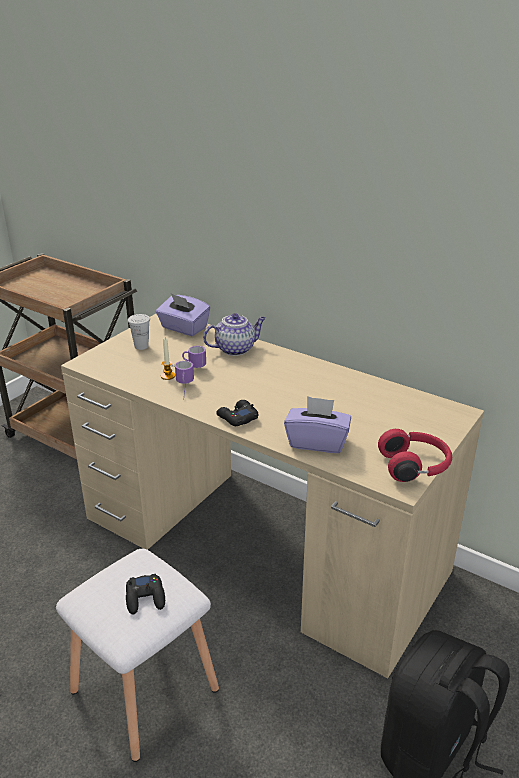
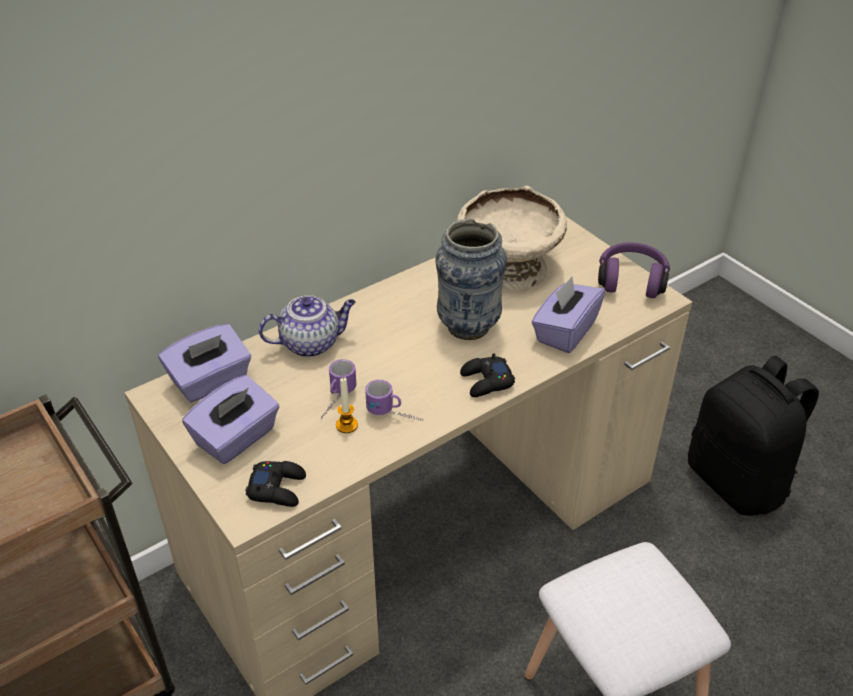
camera: 70 degrees left, 10 degrees up
(141, 346) = (236, 438): white cup -> purple tissue box
(145, 598) = (645, 593): black game controller -> black game controller (277, 488)
(236, 349) = (311, 343): teapot -> teapot turned 75 degrees clockwise
(292, 400) = (468, 326): none -> vase
(378, 403) = (508, 266): none -> beige bowl
(415, 466) = (631, 280): red headphones -> purple headphones

